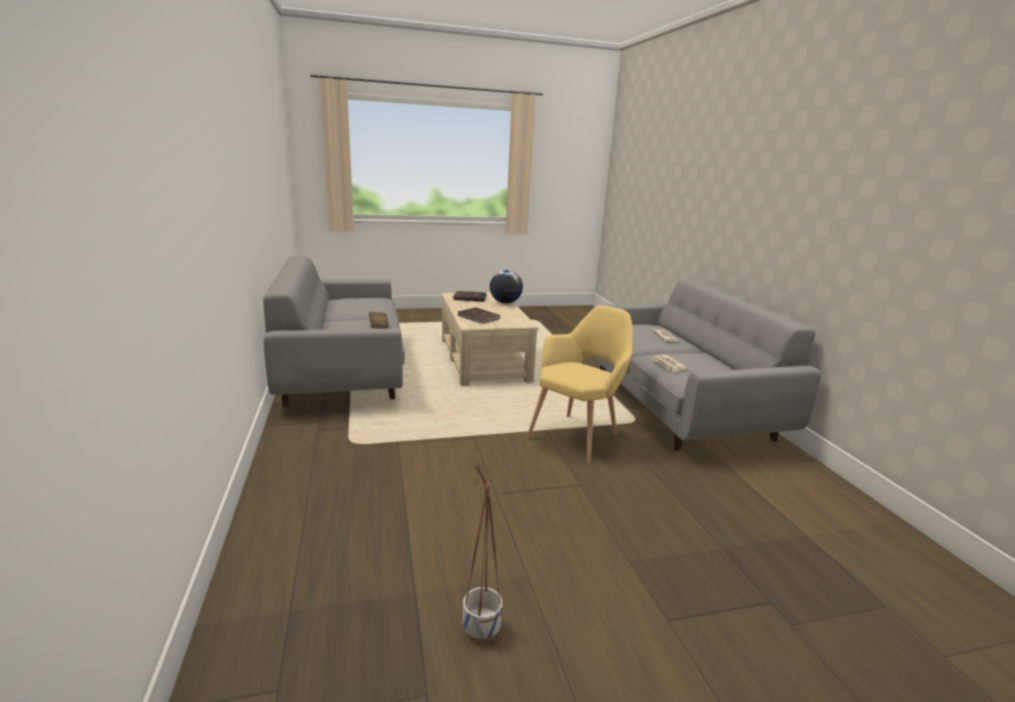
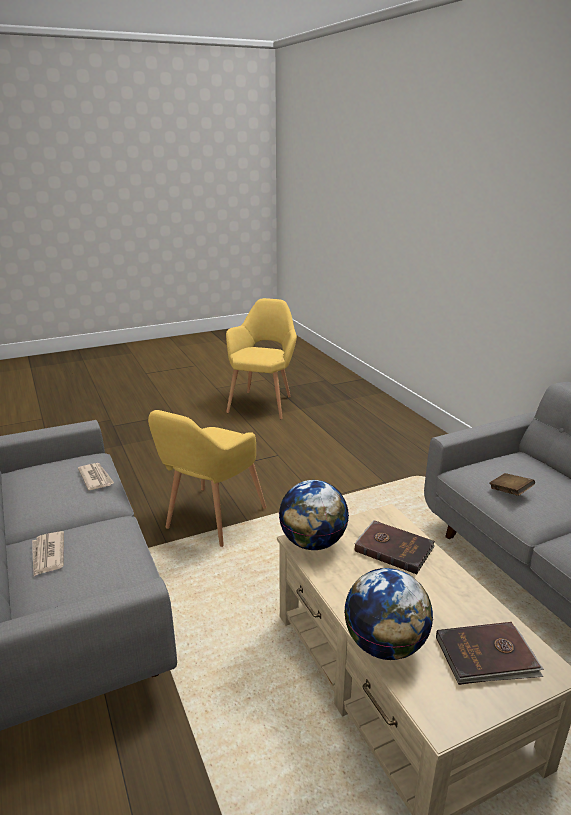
camera: 170 degrees right, 5 degrees up
(481, 629) = (263, 403): planter -> yellow armchair
(519, 323) = (312, 543): none -> globe

